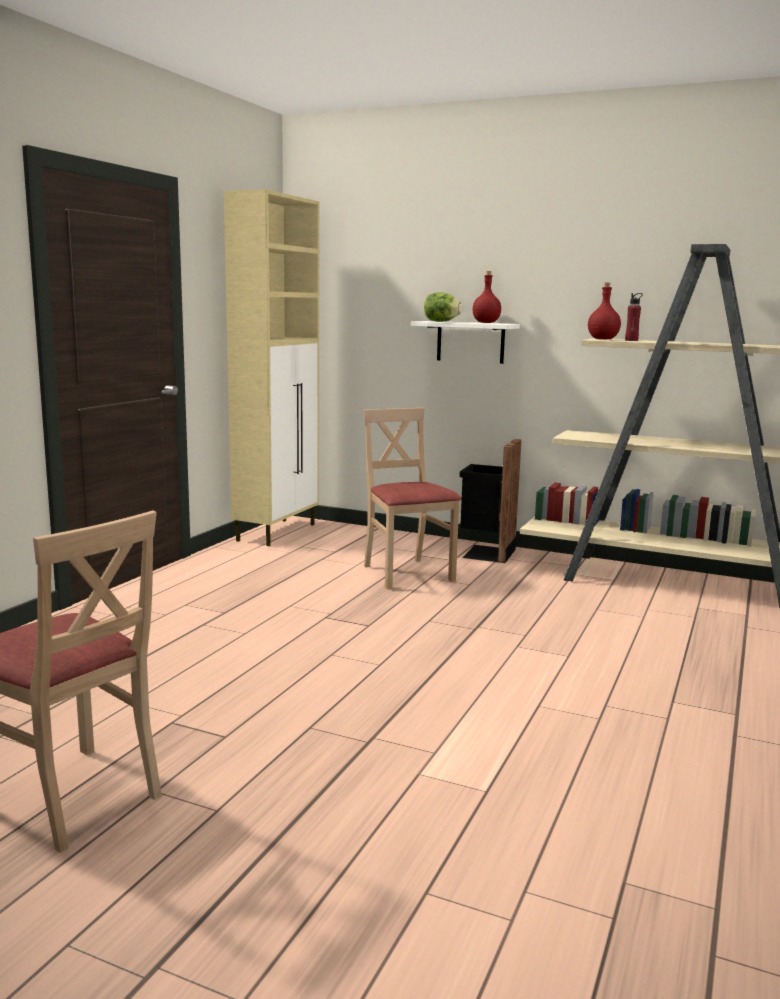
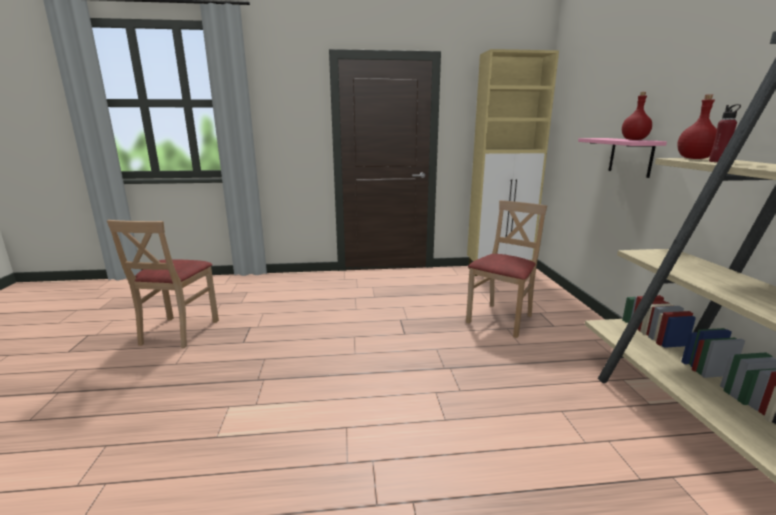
camera: 60 degrees right, 5 degrees up
(441, 321) = (599, 138): lettuce -> none
(470, 342) = (631, 157): white shelf -> pink shelf
(486, 553) = (591, 333): black trash can -> none

